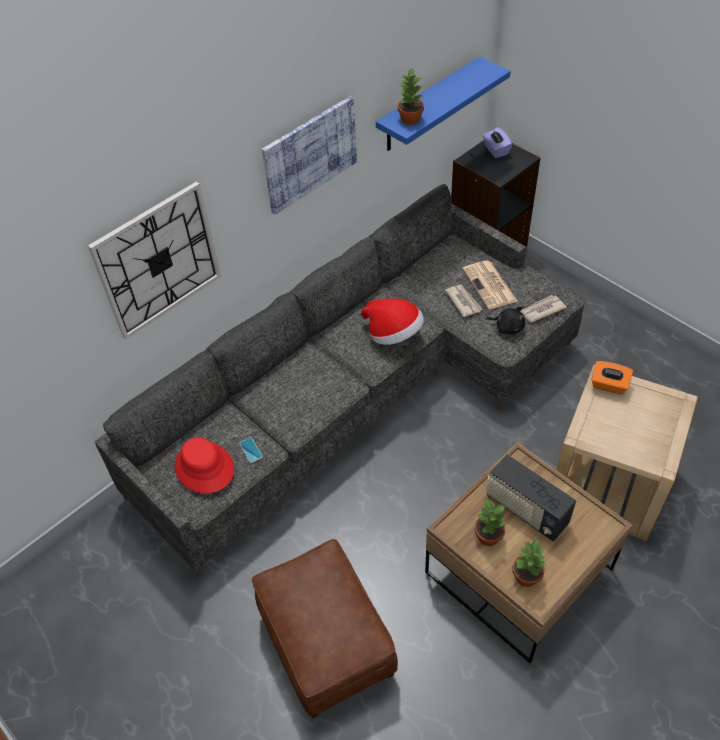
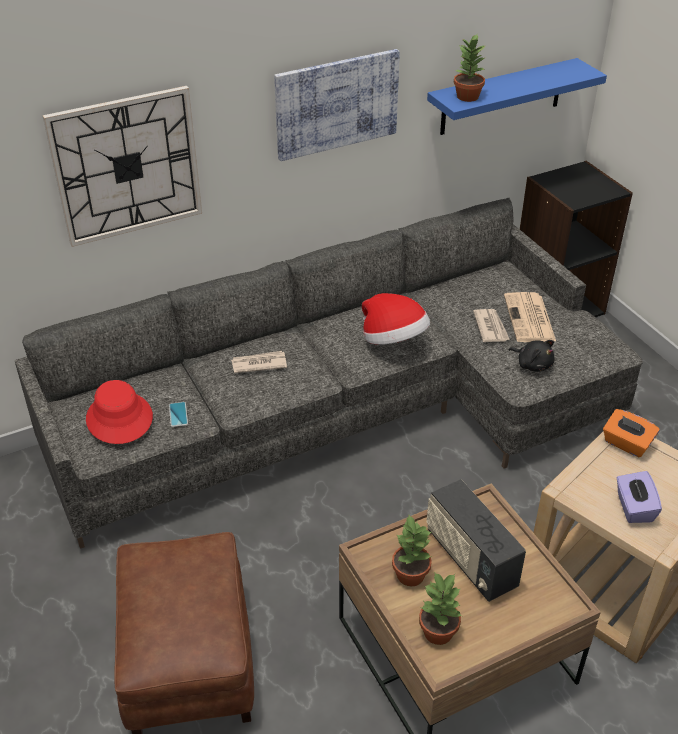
camera: 15 degrees right, 10 degrees down
(495, 150) = (582, 176): purple tissue box -> purple tissue box (633, 508)
(541, 310) = (582, 356): newspaper -> newspaper (258, 364)

